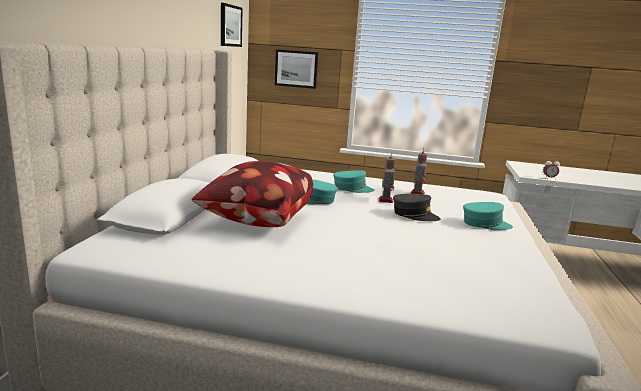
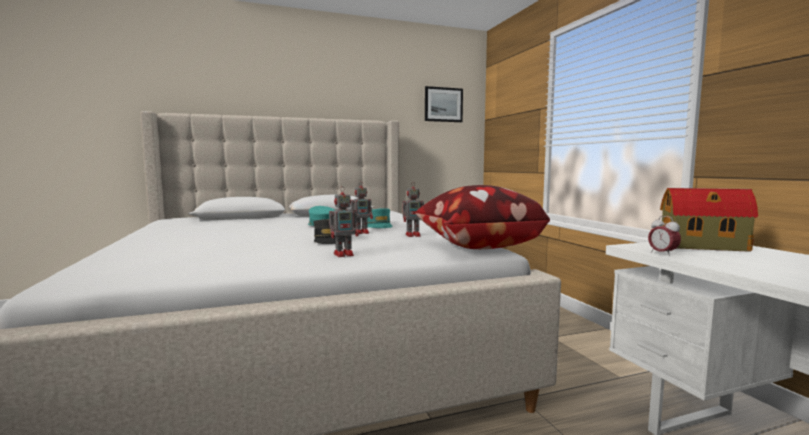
camera: 60 degrees right, 10 degrees down
(256, 220) = (250, 223): pillow -> pillow (476, 246)
(296, 69) = (509, 136): picture -> none
(485, 224) = (344, 254): turquoise cap -> toy robot
(533, 168) = (705, 246): none -> toy house

